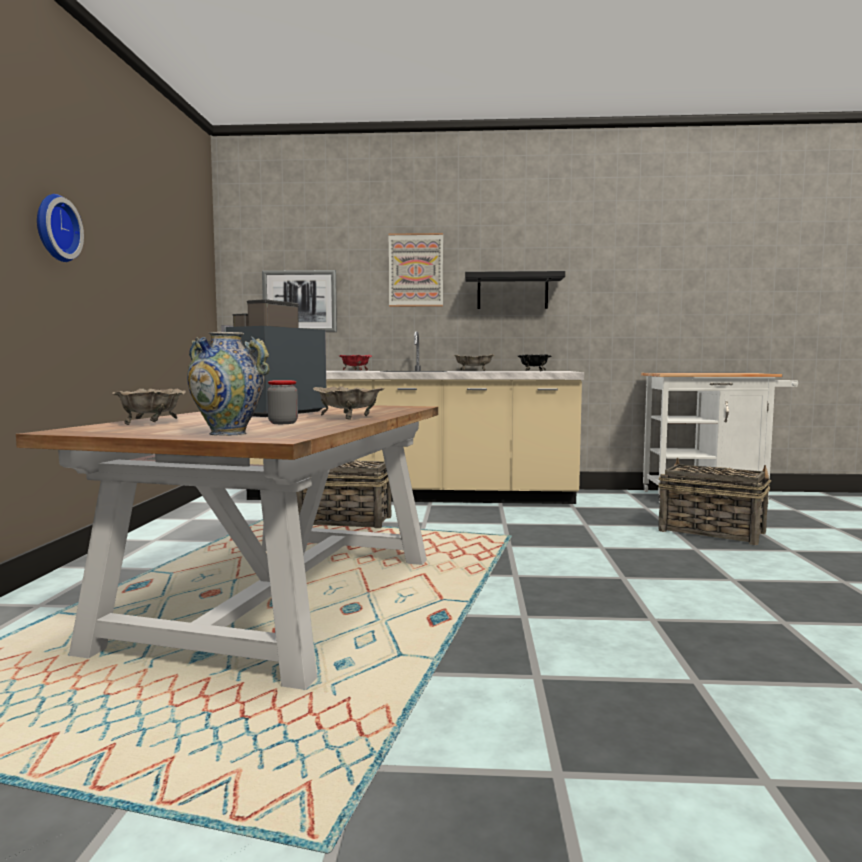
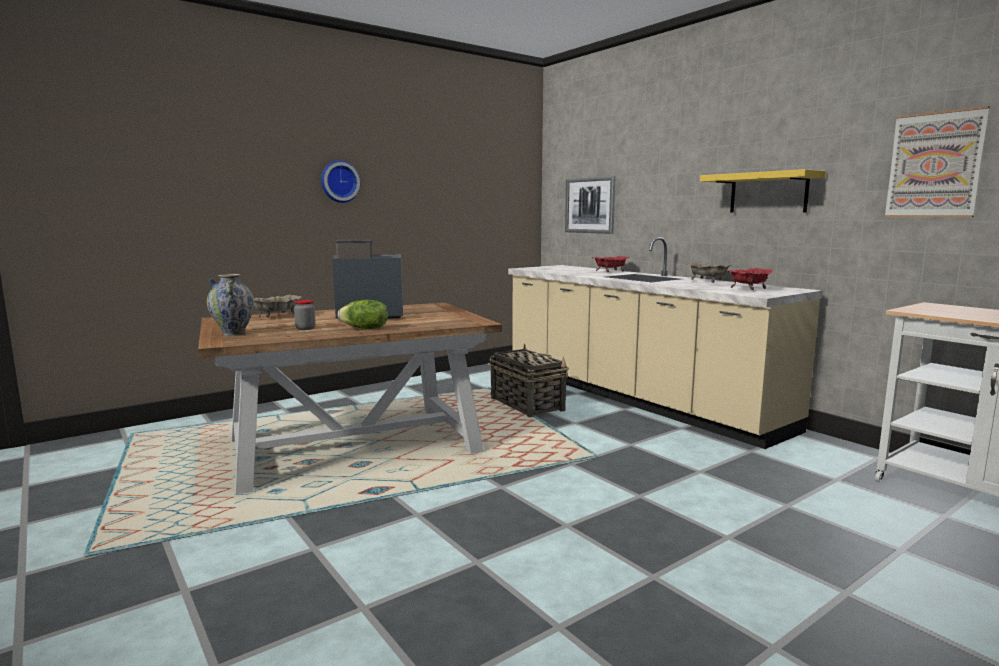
camera: 50 degrees right, 5 degrees up
(349, 417) = (365, 328): beige bowl -> lettuce
(416, 270) = (677, 172): picture -> picture (934, 165)
(512, 292) = (768, 193): black shelf -> yellow shelf
(533, 371) = (748, 289): black bowl -> red bowl
(710, 531) = (817, 531): basket -> none

